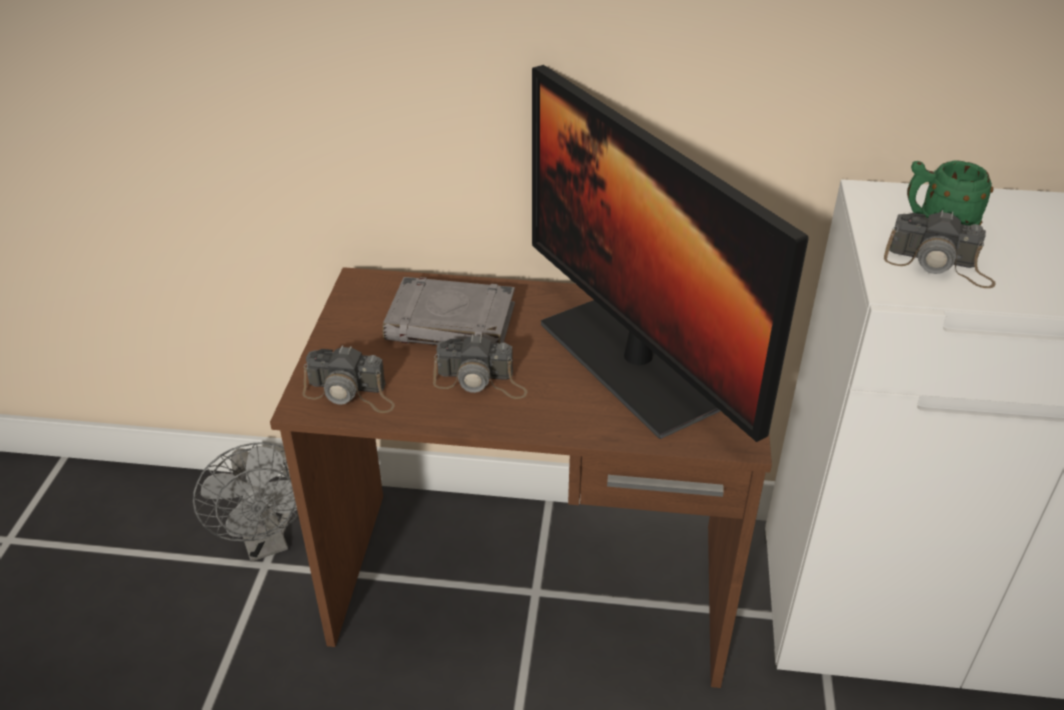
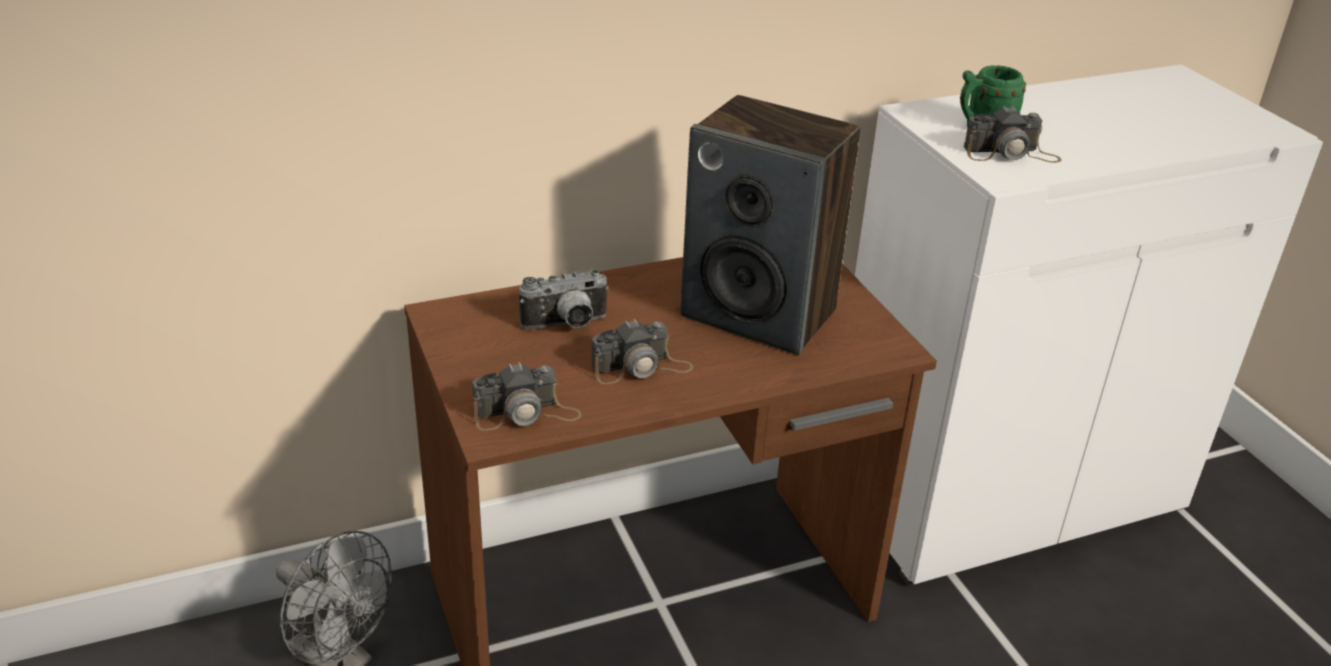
camera: 30 degrees left, 5 degrees down
(452, 323) = (567, 325): grey book -> camera
(633, 362) = (760, 313): monitor -> speaker

